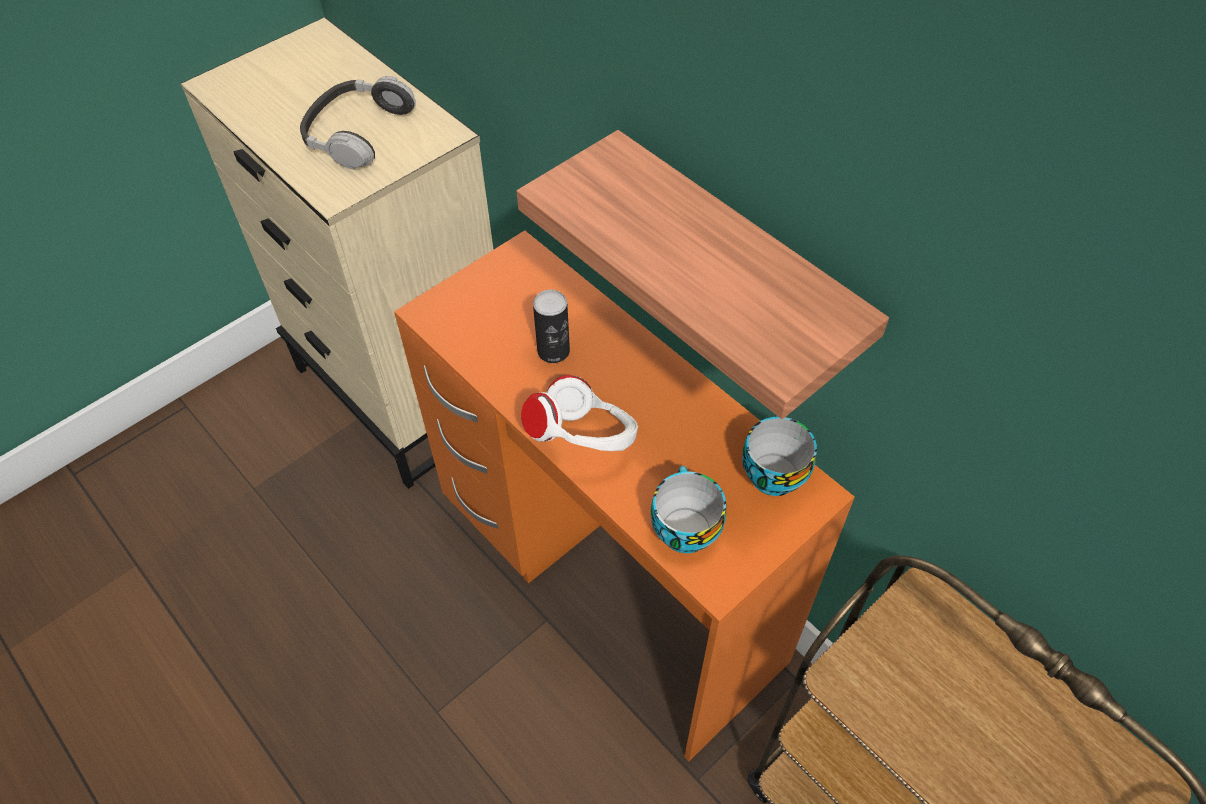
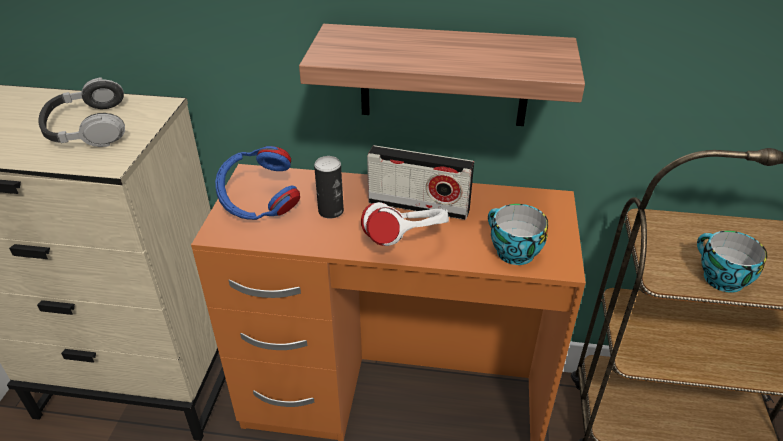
camera: 40 degrees left, 15 degrees down
(492, 302) = (260, 206): none -> blue headphones
(649, 401) = (418, 205): none -> radio
(771, 472) = (522, 202): cup -> cup (719, 278)

